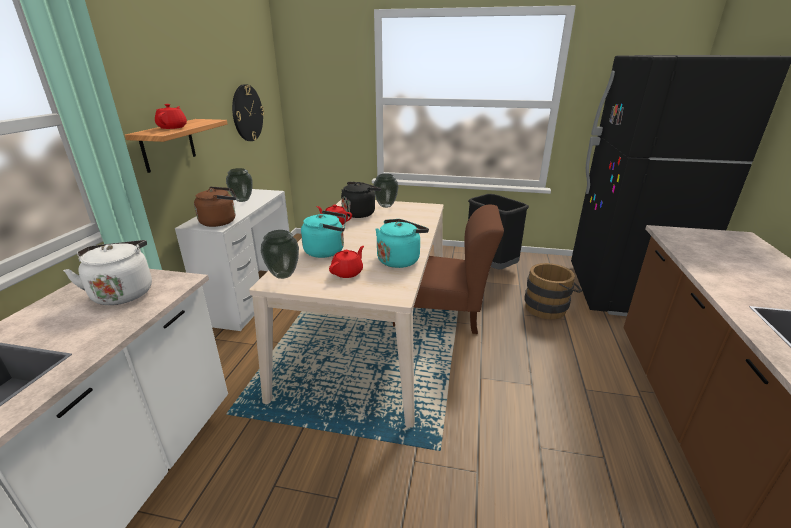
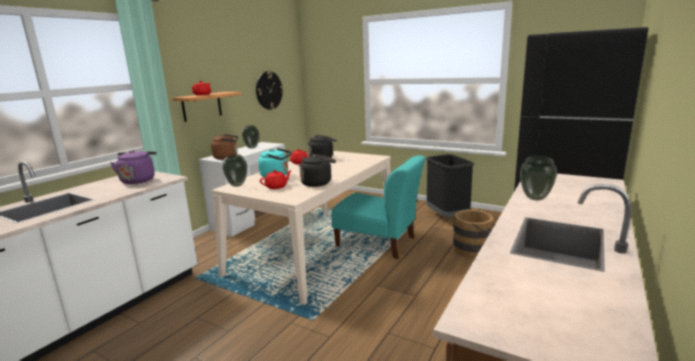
camera: 20 degrees right, 10 degrees down
(123, 293) = (138, 180): white kettle -> purple kettle
(386, 206) = (346, 155): vase -> vase (536, 198)
(400, 260) = (318, 183): turquoise kettle -> black kettle
(440, 313) = (379, 243): brown chair -> turquoise chair

